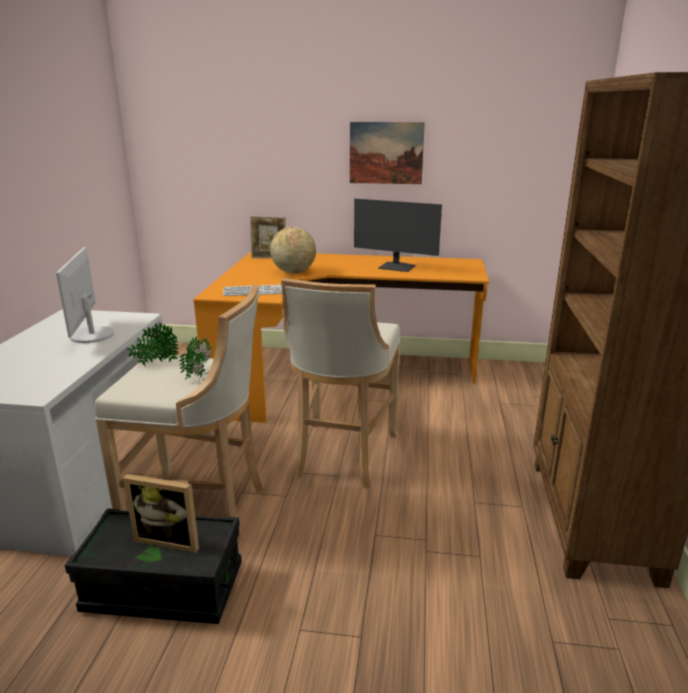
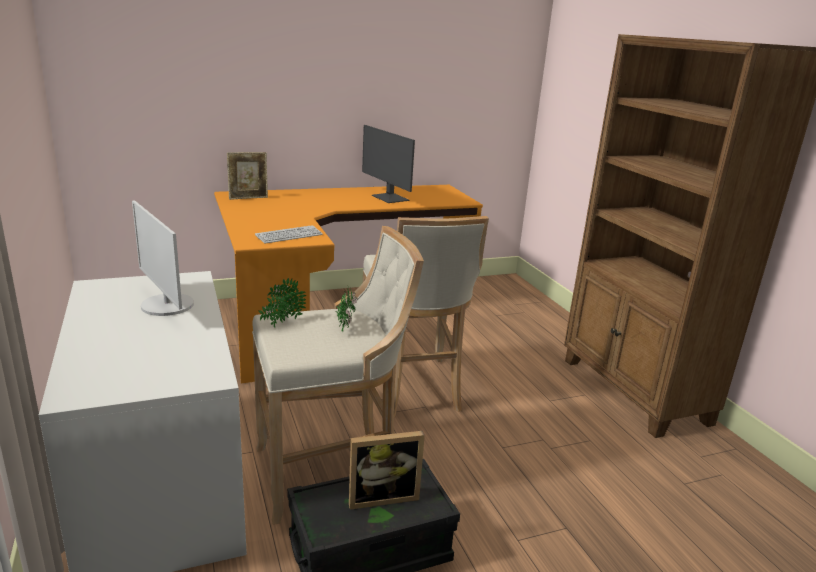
camera: 30 degrees left, 0 degrees up
(293, 272) = (298, 211): globe -> none
(386, 153) = (361, 83): picture -> none
(396, 267) = (389, 198): monitor -> monitor turned 60 degrees clockwise

